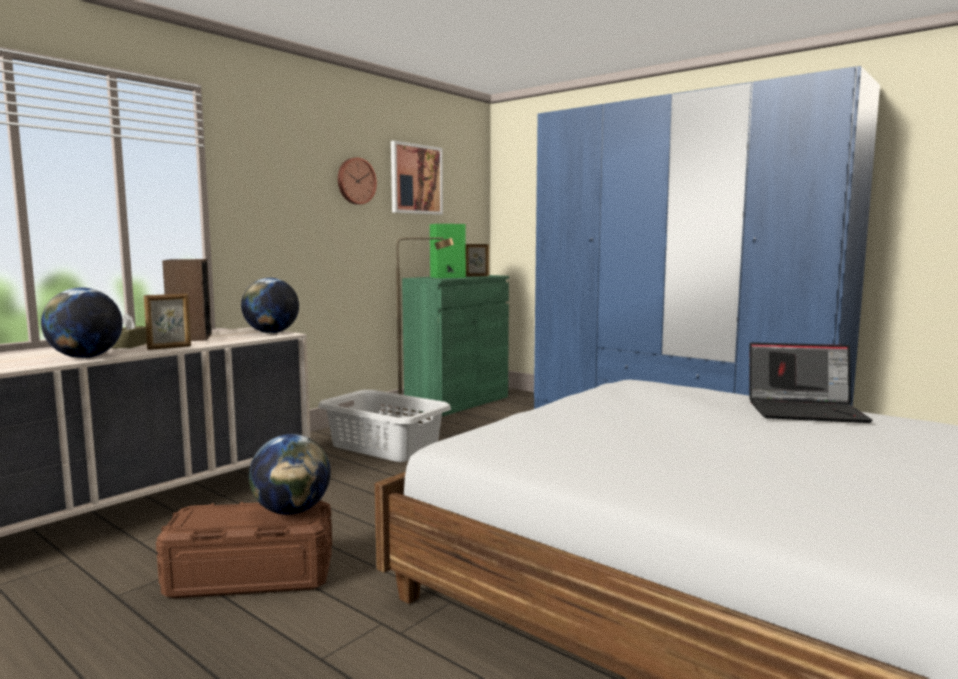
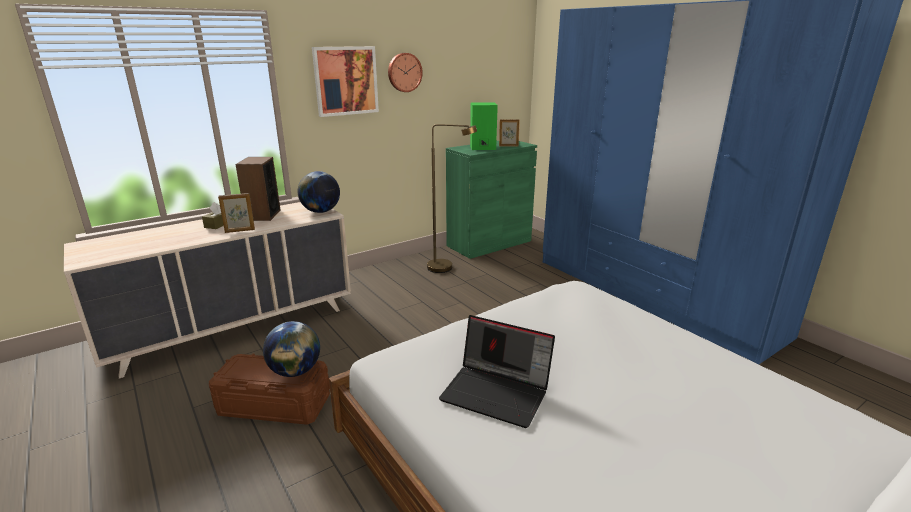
camera: 15 degrees right, 15 degrees up
(85, 357) = (180, 241): globe -> none
(385, 446) = (413, 288): grey laundry basket -> none
(416, 179) = (460, 63): picture -> picture (346, 81)
(806, 411) = (692, 357): laptop -> laptop (497, 392)

